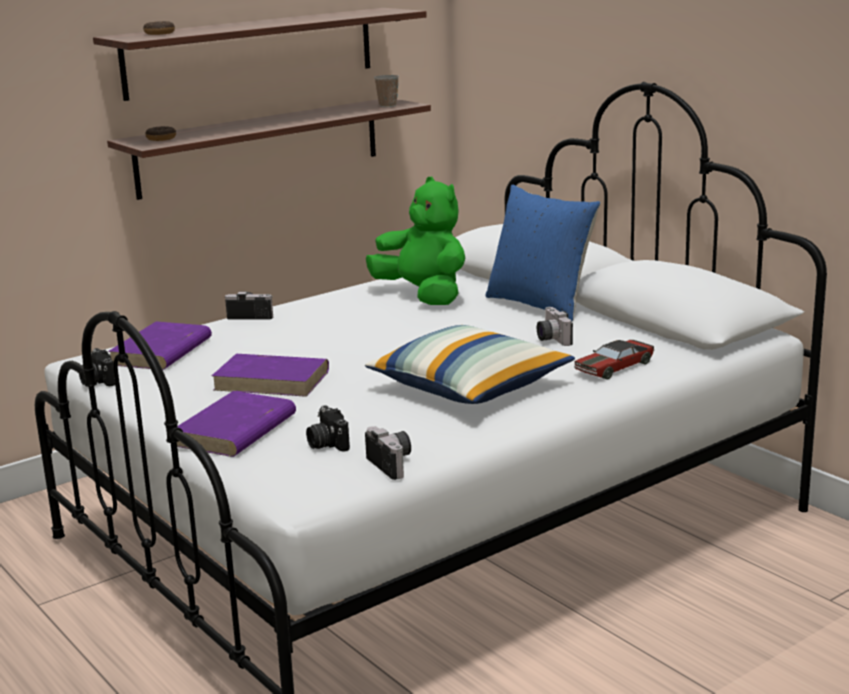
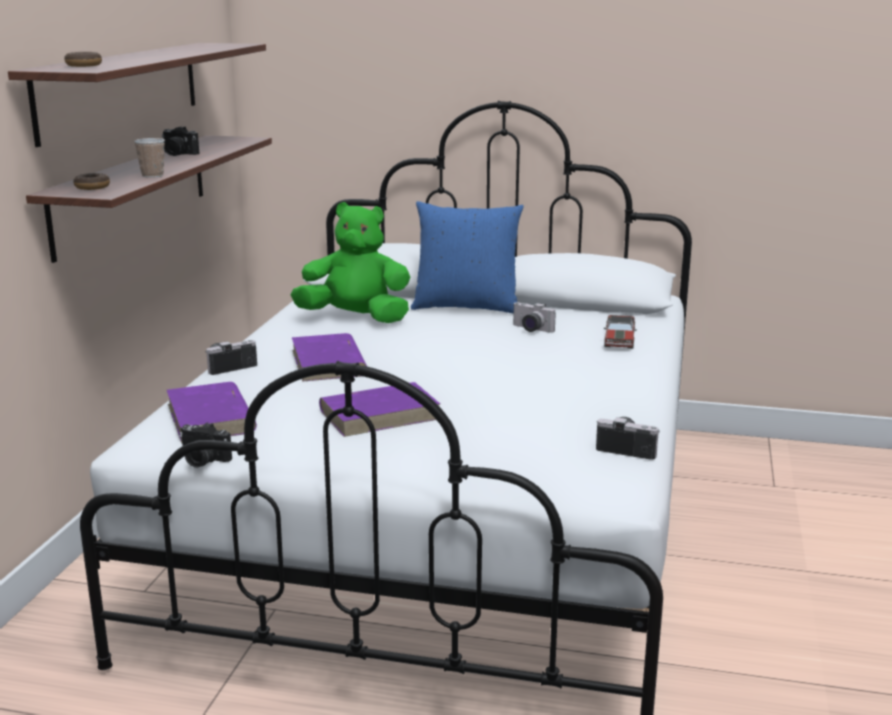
camera: 40 degrees left, 0 degrees up
(235, 431) = (444, 463): purple book -> purple book (328, 363)
(326, 444) = (543, 450): camera -> camera (177, 154)
(387, 105) = (234, 141): cup -> cup (152, 175)
(470, 388) = (553, 378): pillow -> none

